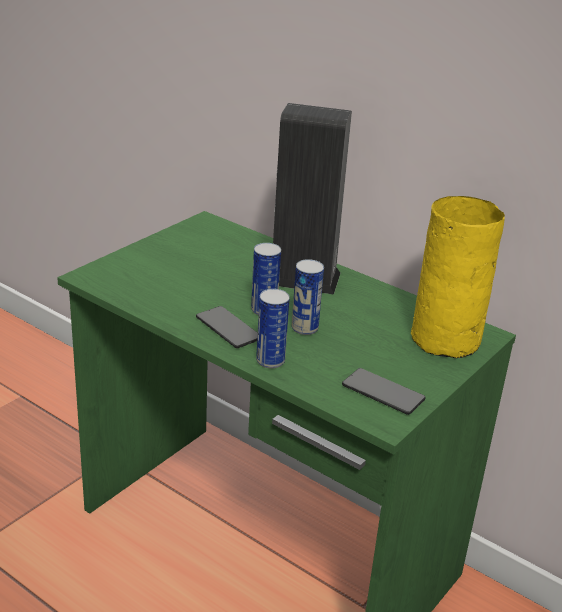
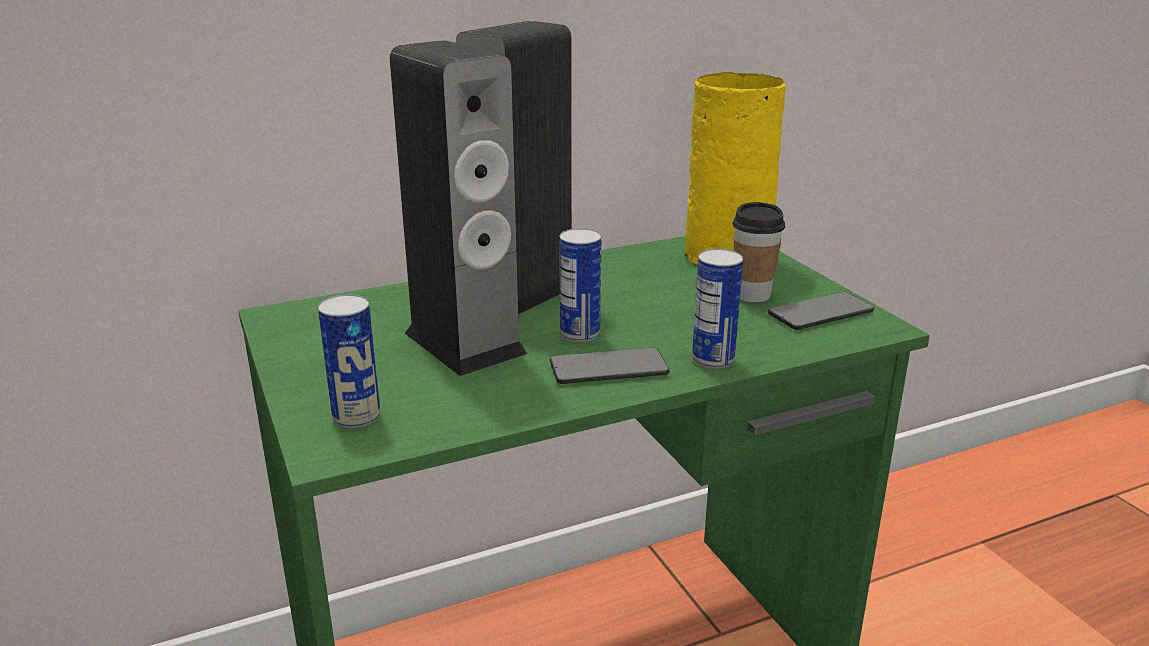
camera: 60 degrees left, 5 degrees down
(220, 279) = (464, 343): none -> speaker
(304, 328) = (647, 320): can -> can (356, 417)
(385, 360) = (752, 295): none -> cup

